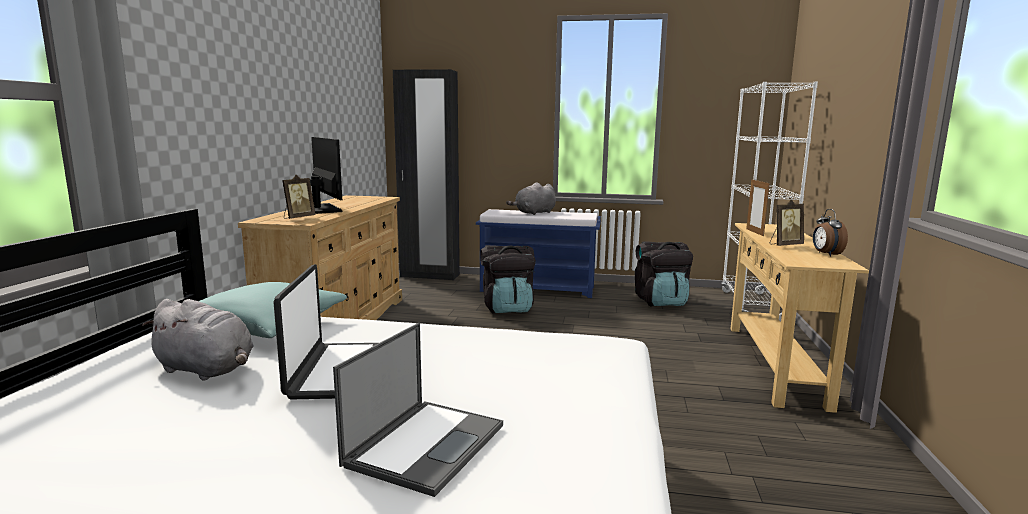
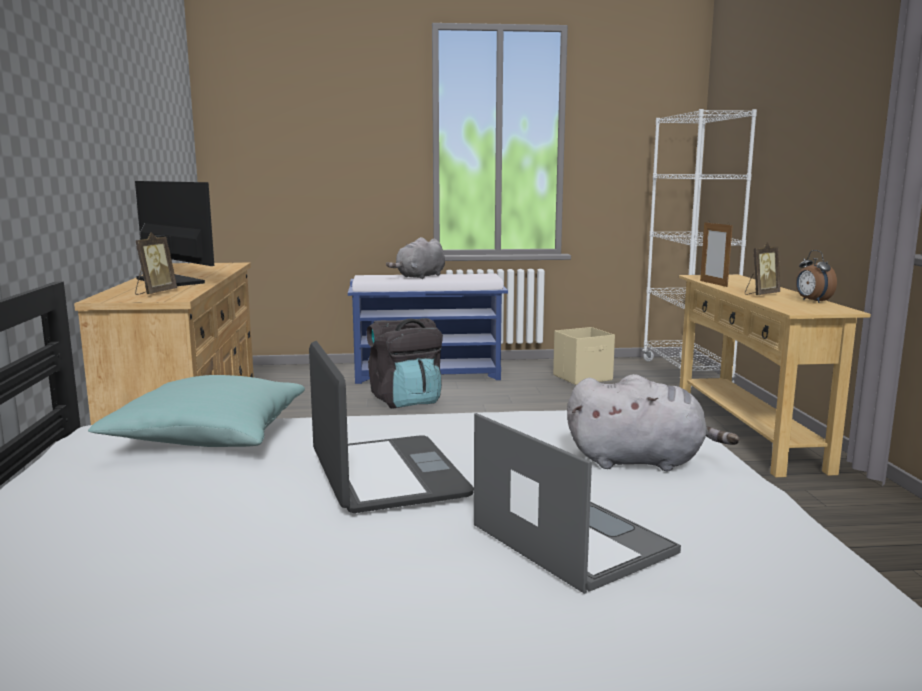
camera: 15 degrees left, 0 degrees up
(207, 370) = (189, 495): grey plush toy -> grey plush toy (641, 461)
(426, 443) = (570, 538): laptop -> laptop turned 45 degrees counterclockwise
(429, 276) = (274, 370): black wardrobe -> none
(660, 302) = (583, 377): black backpack -> beige storage box

